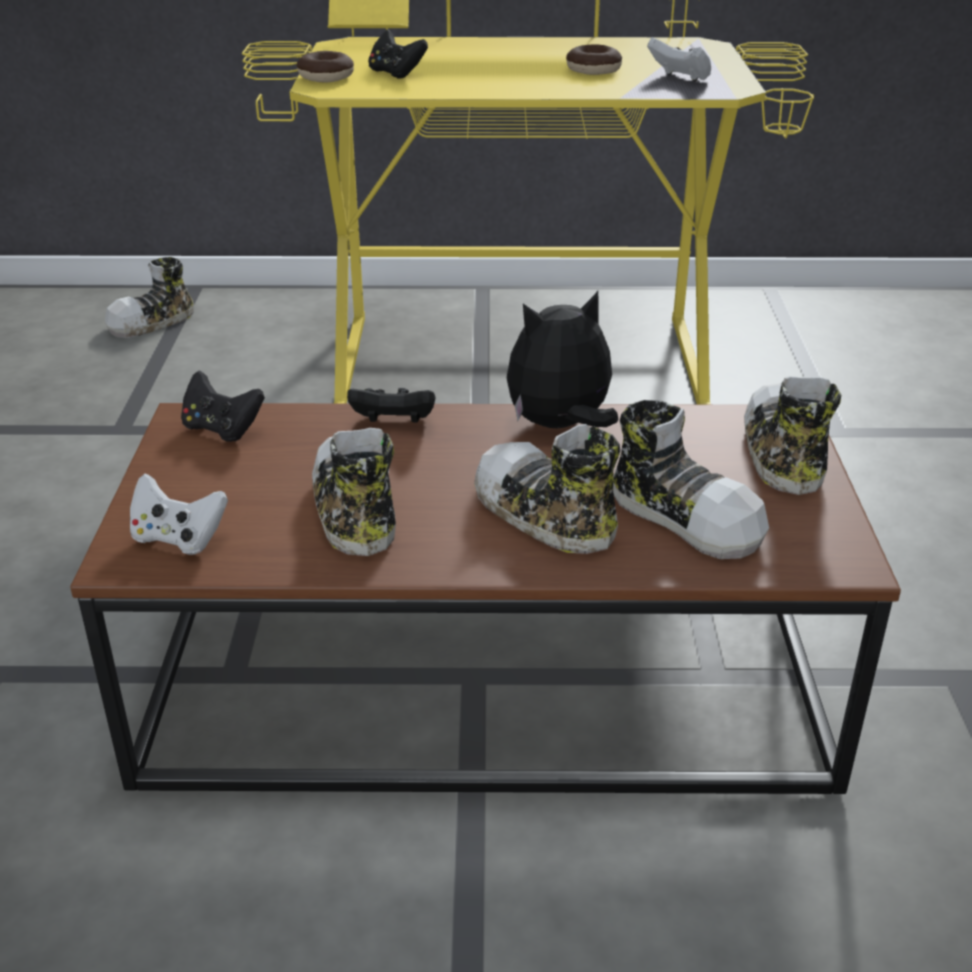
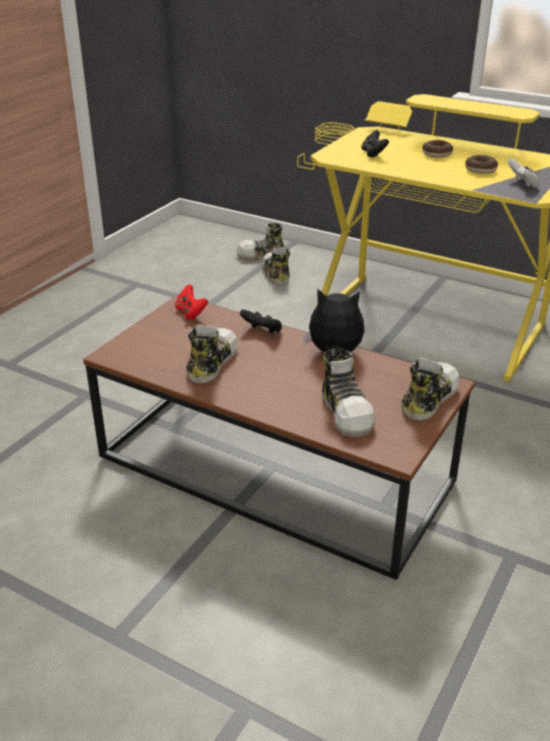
camera: 30 degrees right, 0 degrees up
(178, 539) = (134, 353): white game controller -> none
(222, 429) = (190, 313): black game controller -> red game controller
(326, 77) = (336, 150): donut -> donut (437, 154)
(543, 515) = (285, 390): shoe -> shoe (275, 273)

